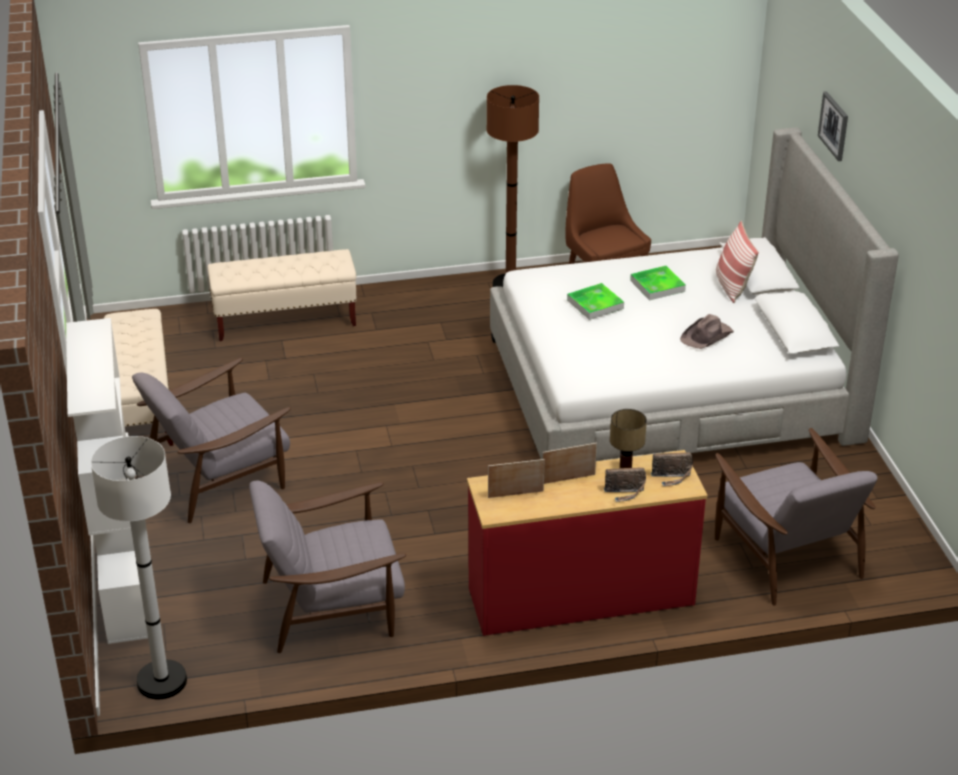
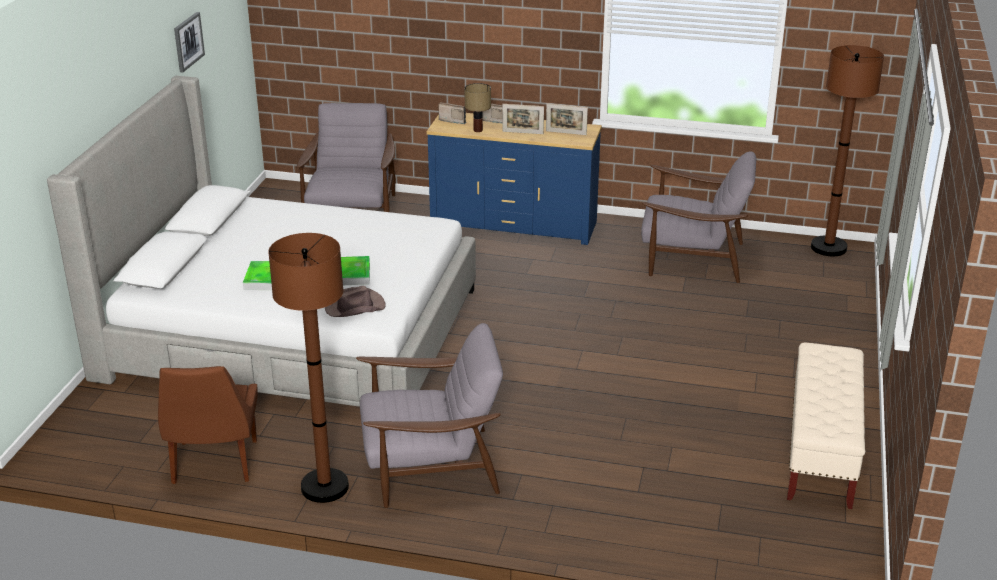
camera: 155 degrees left, 5 degrees down
(125, 589) = (851, 302): white bookcase -> none
(162, 681) = (828, 247): white floor lamp -> brown floor lamp
(219, 477) = (754, 363): grey armchair -> grey armchair (430, 466)
(285, 320) = (621, 518): beige bench -> none
(581, 598) = (514, 224): red dresser -> blue dresser
(707, 336) = (285, 231): brown hat -> brown hat (354, 307)
(732, 286) = (203, 264): pillow -> none
(834, 125) = (76, 106): picture -> picture (188, 41)

